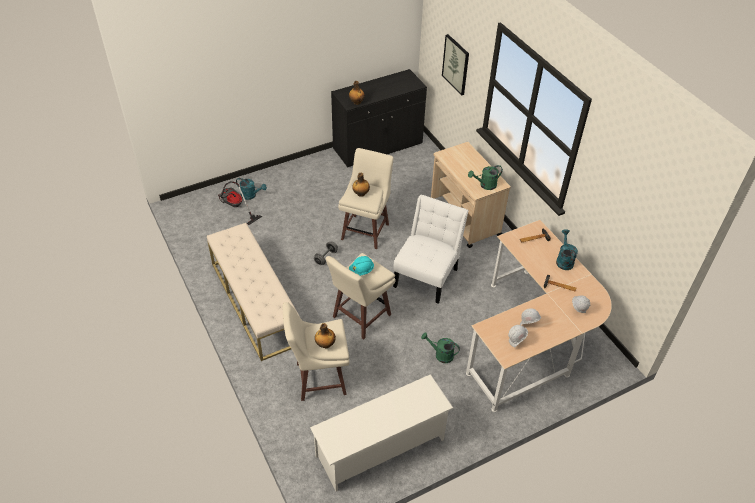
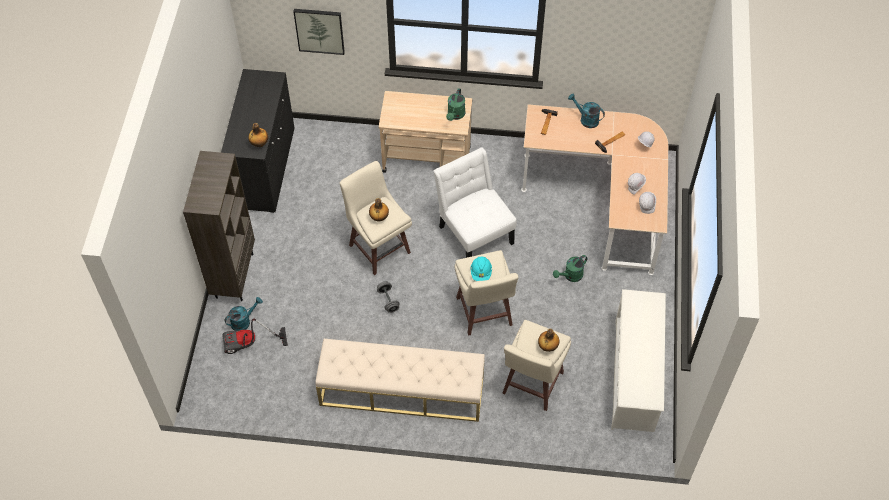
camera: 55 degrees left, 10 degrees up
(282, 174) = (234, 275): none -> brown bookcase

